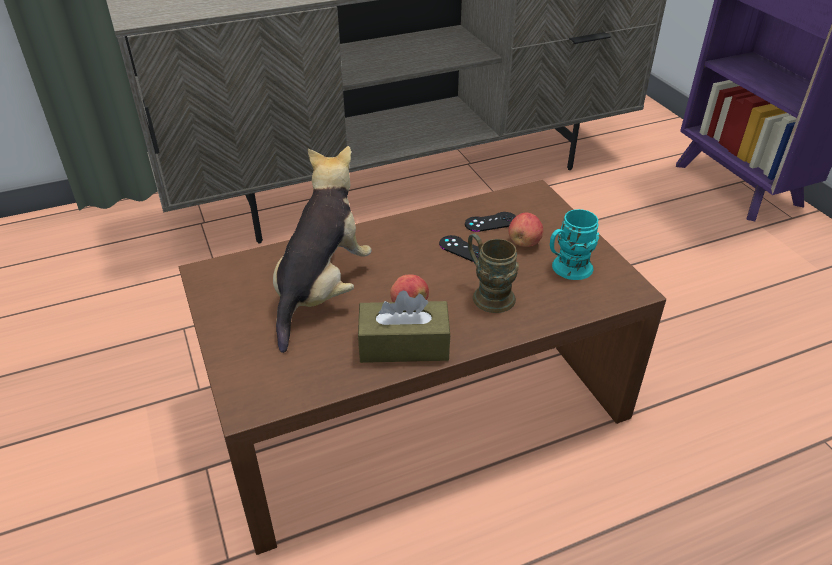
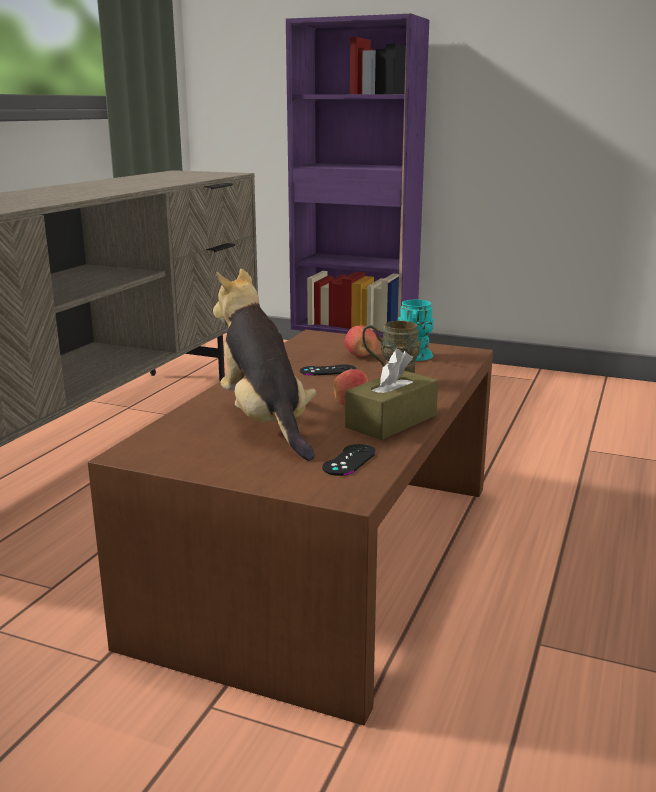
camera: 45 degrees left, 20 degrees down
(491, 222) = (316, 355): black game controller -> black game controller (349, 460)

